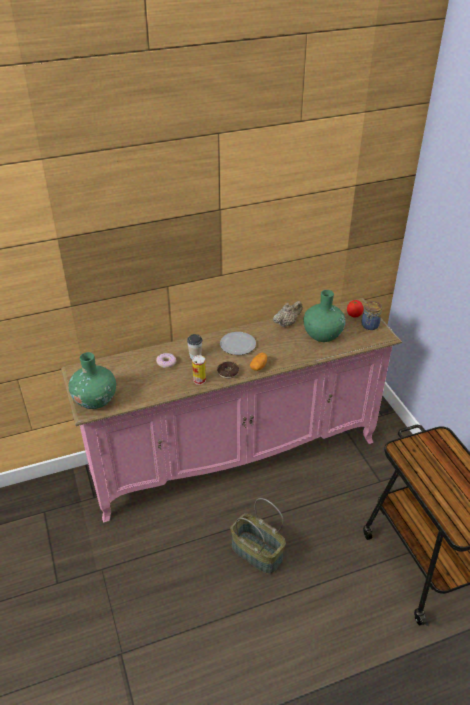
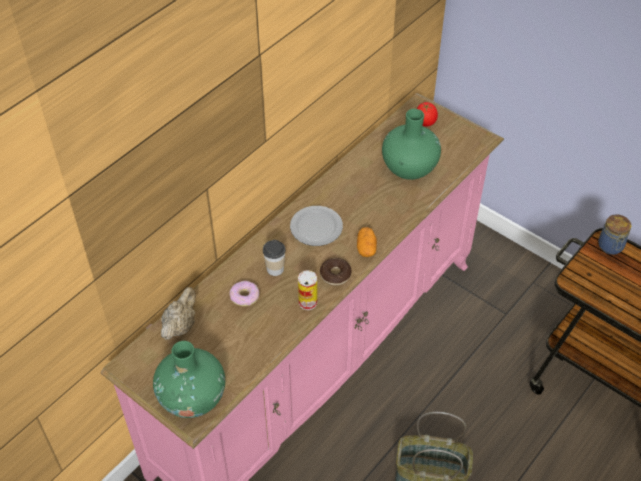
camera: 30 degrees left, 10 degrees up
(287, 323) = (353, 169): beige teapot -> beige teapot (180, 326)
(369, 326) = (454, 131): jar -> jar (610, 247)

